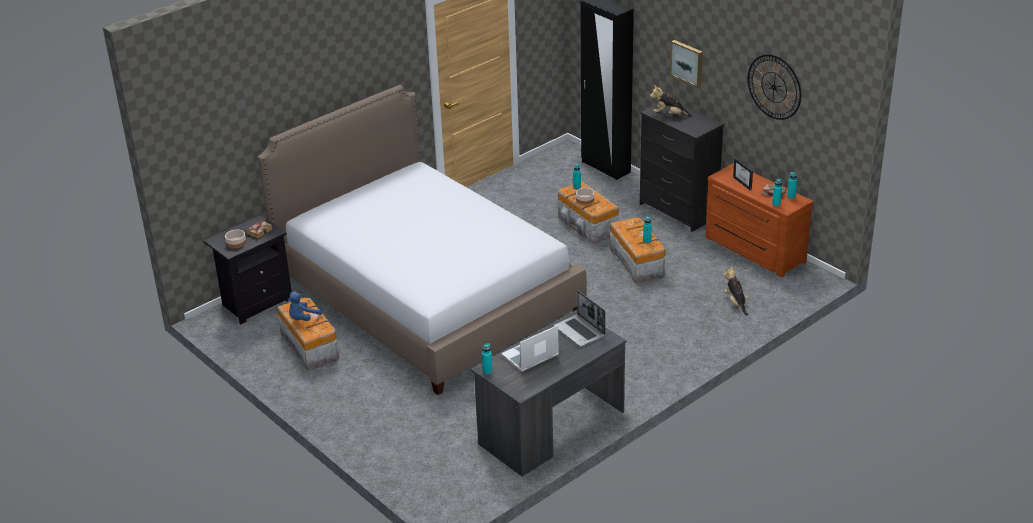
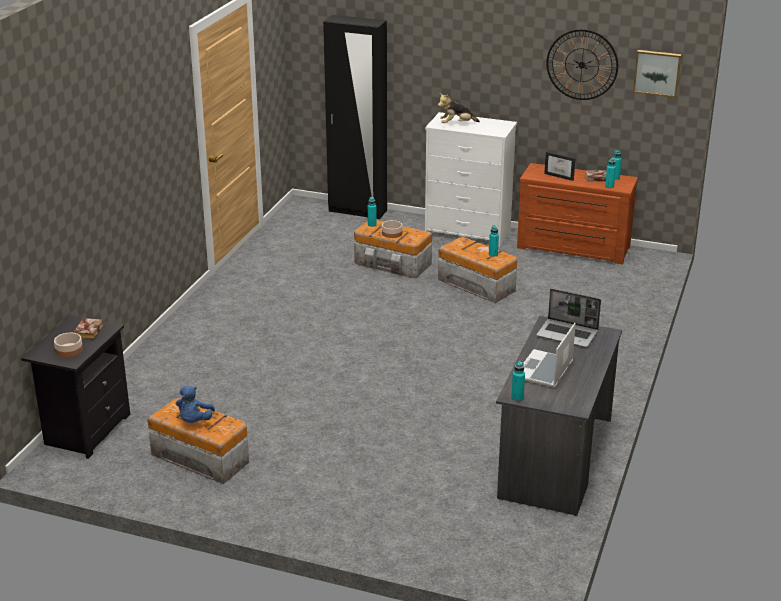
camera: 30 degrees left, 5 degrees down
(427, 295) = (288, 369): bed -> none
(678, 211) = (468, 232): black dresser -> white dresser
(687, 62) = (463, 65): picture -> picture (657, 73)
(735, 303) = (606, 295): plush toy -> none

